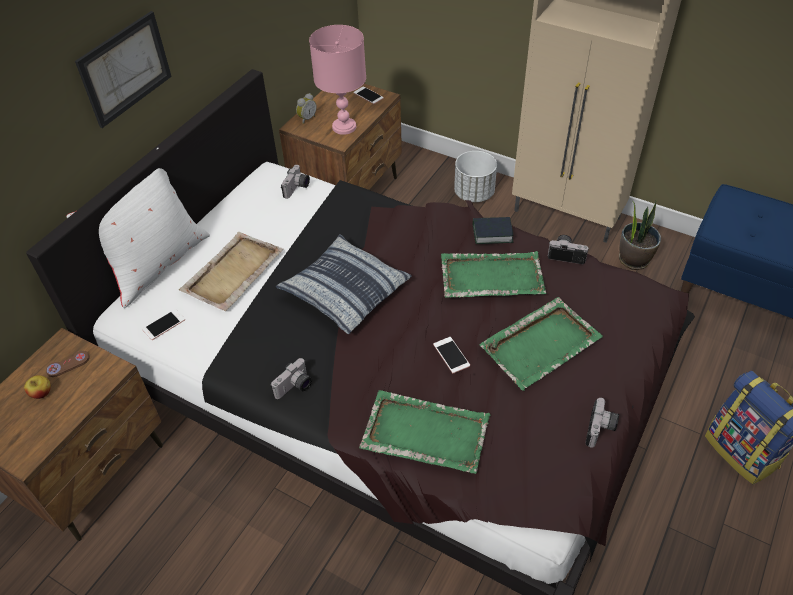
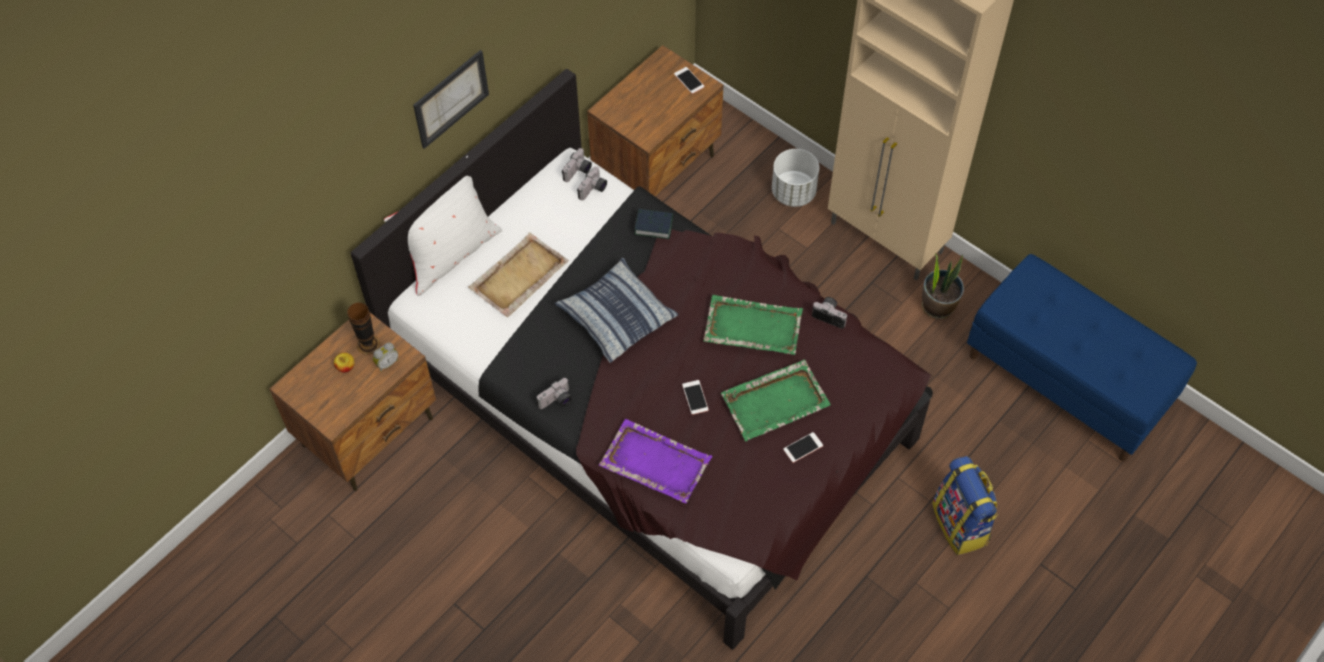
camera: 10 degrees right, 10 degrees up
(68, 364) = (368, 344): brown game controller -> vase
(164, 325) = (451, 320): phone -> phone (803, 447)
(306, 119) = (618, 101): alarm clock -> alarm clock (386, 363)
(344, 126) = (654, 119): pink table lamp -> none
(424, 433) = (654, 462): green tray -> purple tray
(492, 233) = (767, 280): book -> book (653, 226)
(601, 430) = (800, 486): camera -> camera (578, 172)

